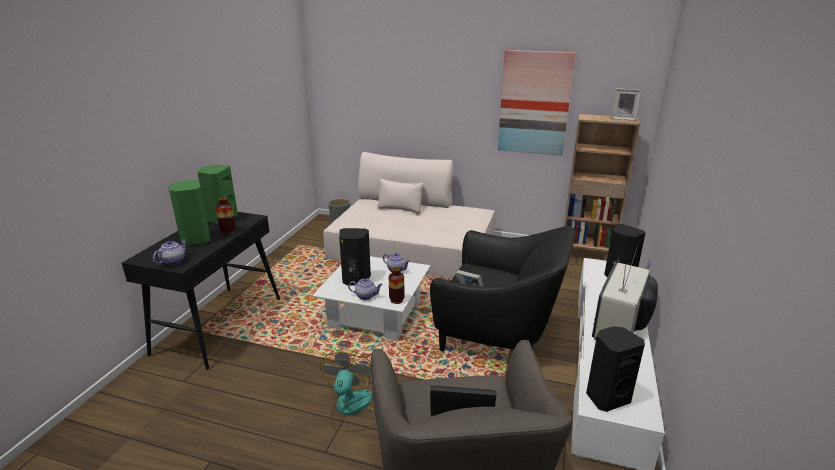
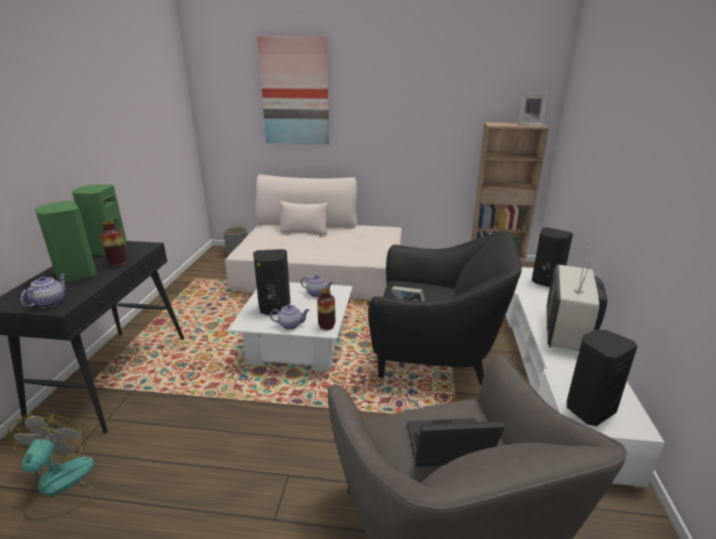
camera: 10 degrees left, 0 degrees up
(351, 409) = (295, 460): fan -> fan (59, 487)
(534, 103) = (438, 113): picture -> picture (295, 92)

